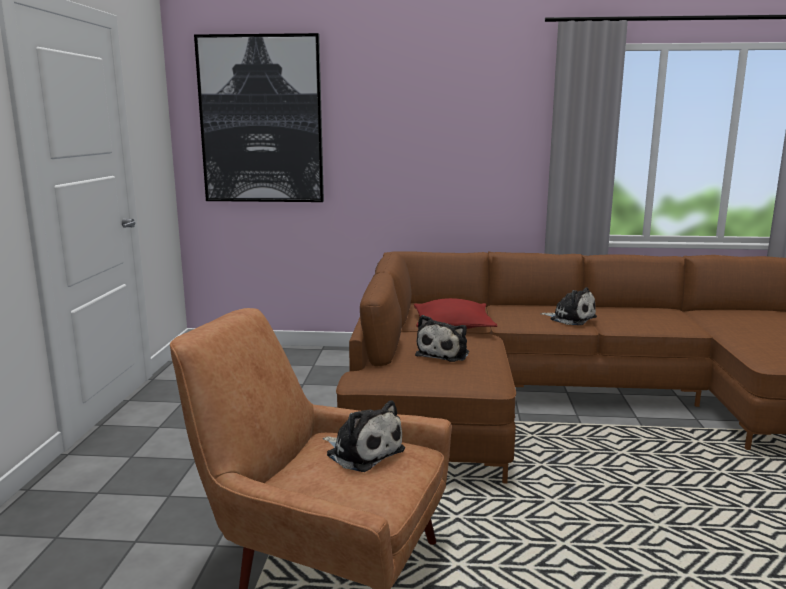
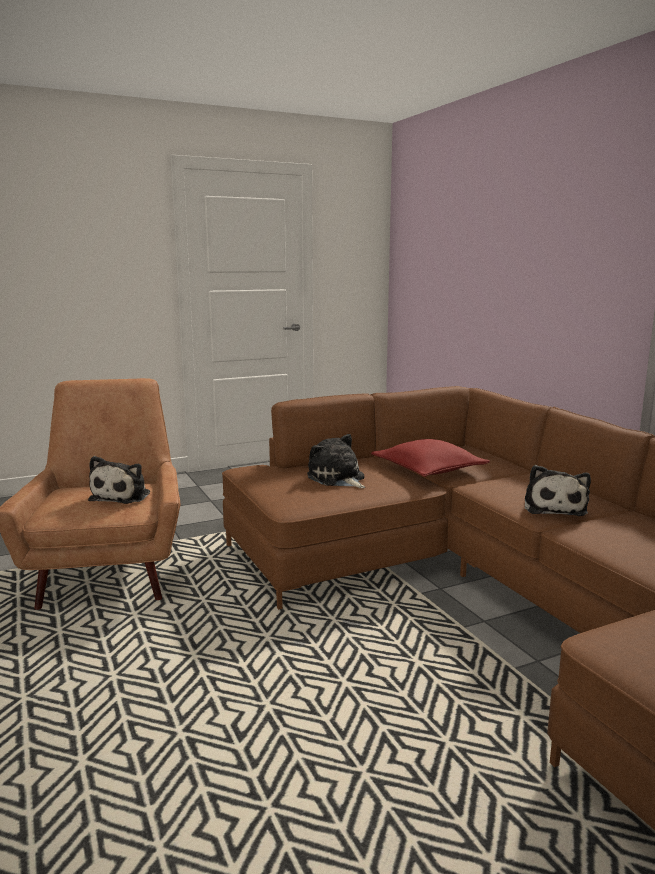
camera: 60 degrees right, 0 degrees up
(261, 120) = (434, 246): picture -> none
(444, 353) = (337, 478): plush toy -> plush toy turned 60 degrees clockwise

